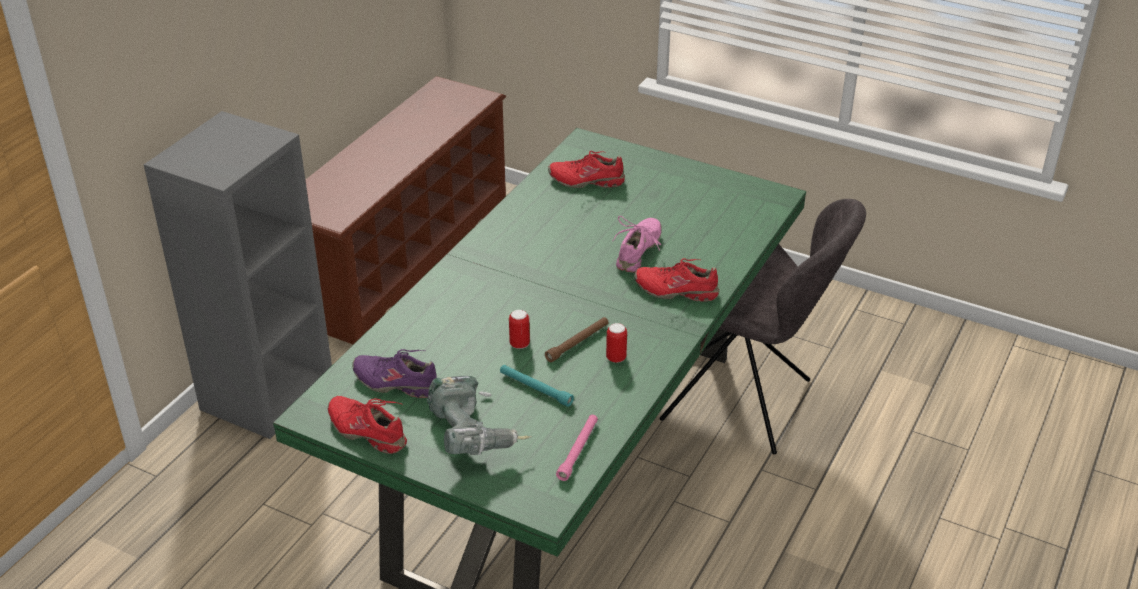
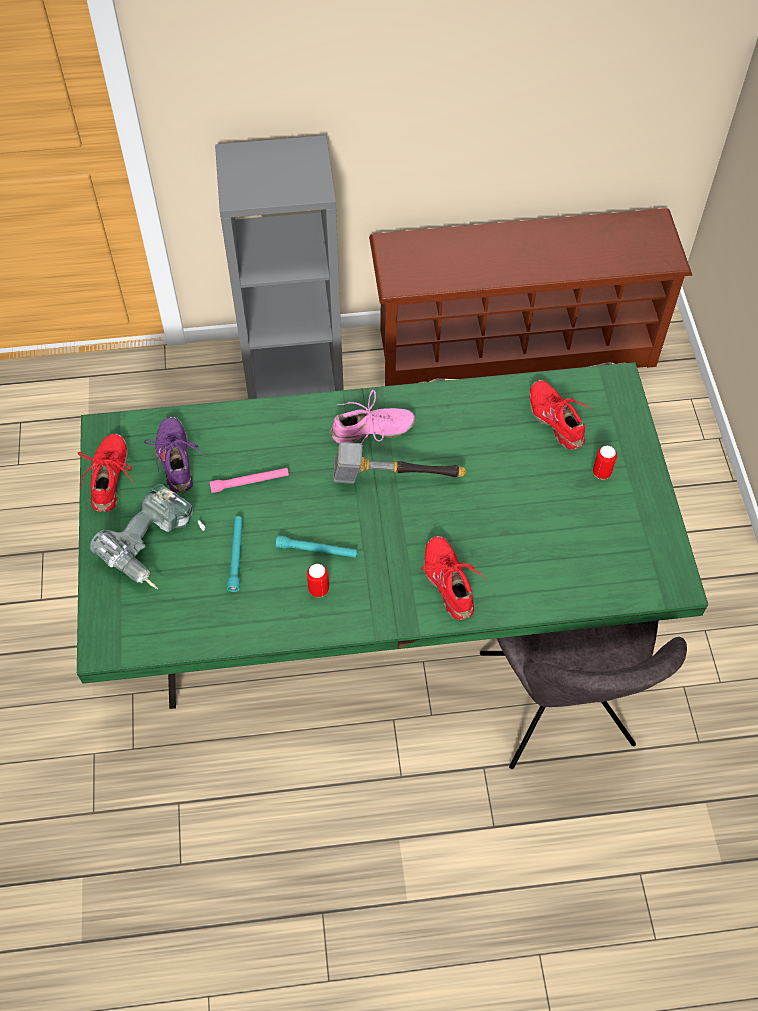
camera: 55 degrees right, 20 degrees up
(519, 344) = (284, 510): can -> can (601, 472)
(554, 277) = (393, 481): none -> hammer
(577, 343) = (317, 550): brown flashlight -> turquoise flashlight
(578, 450) = (183, 629): pink flashlight -> pink flashlight (250, 482)
(639, 252) = (482, 521): pink shoe -> pink shoe (372, 431)

